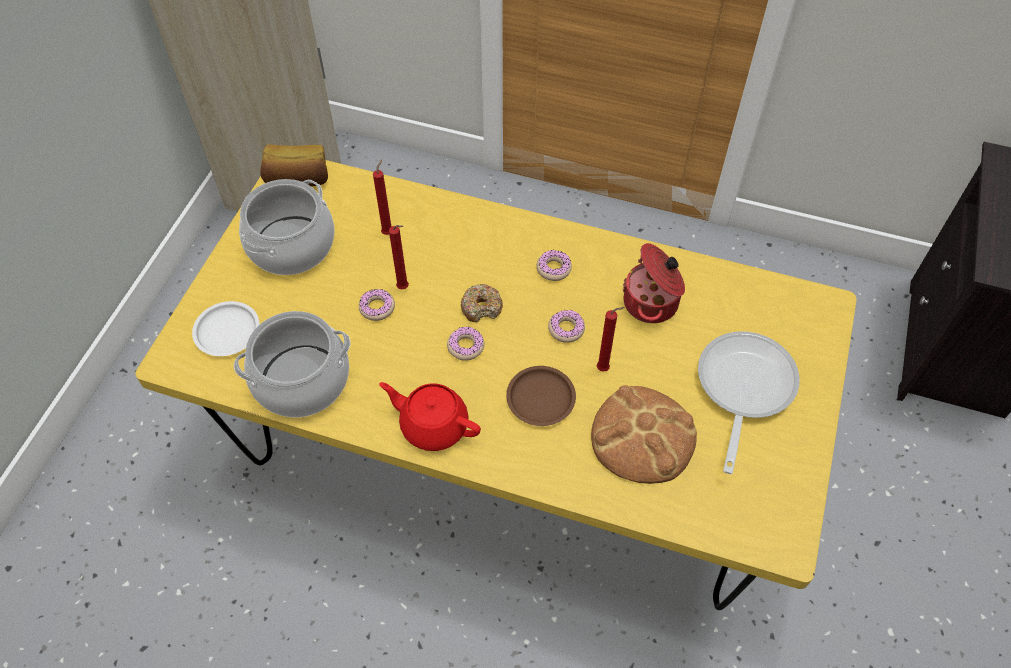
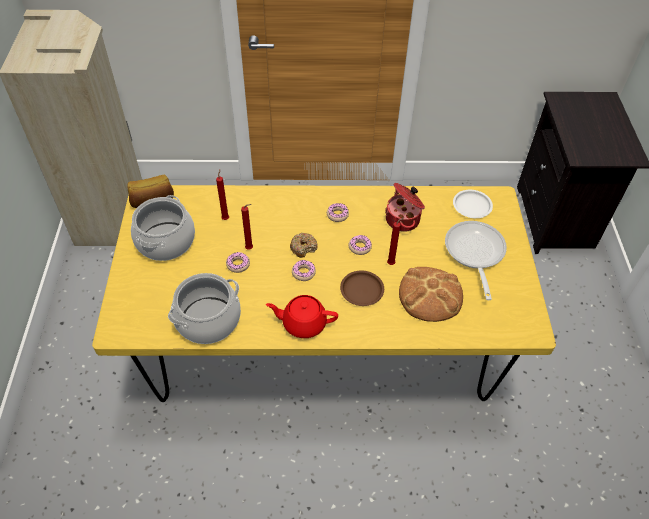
camera: 20 degrees left, 5 degrees down
(227, 331) = (145, 303): white plate -> white plate (471, 206)

